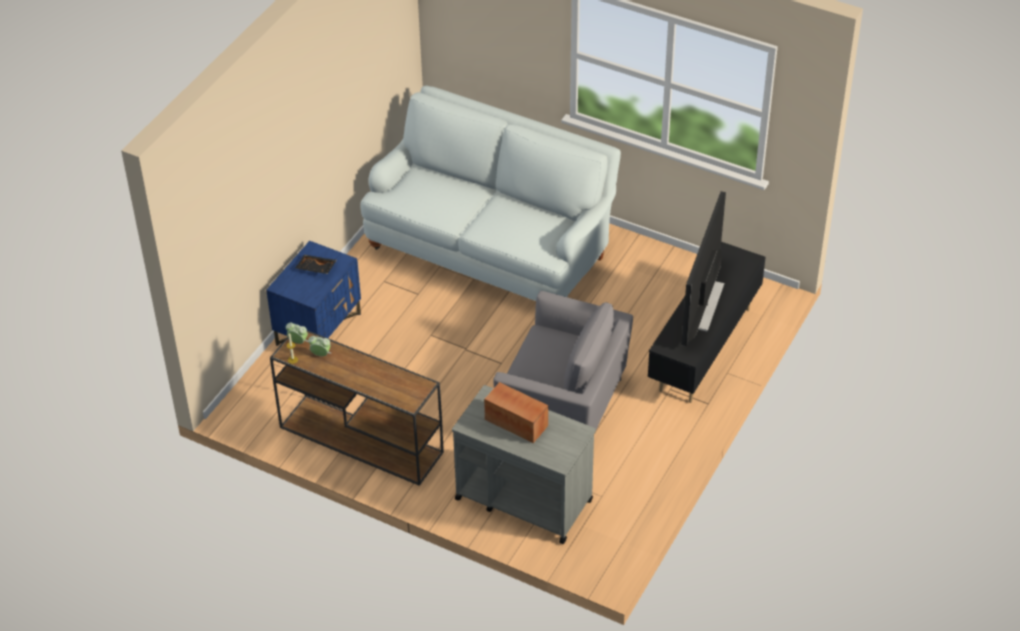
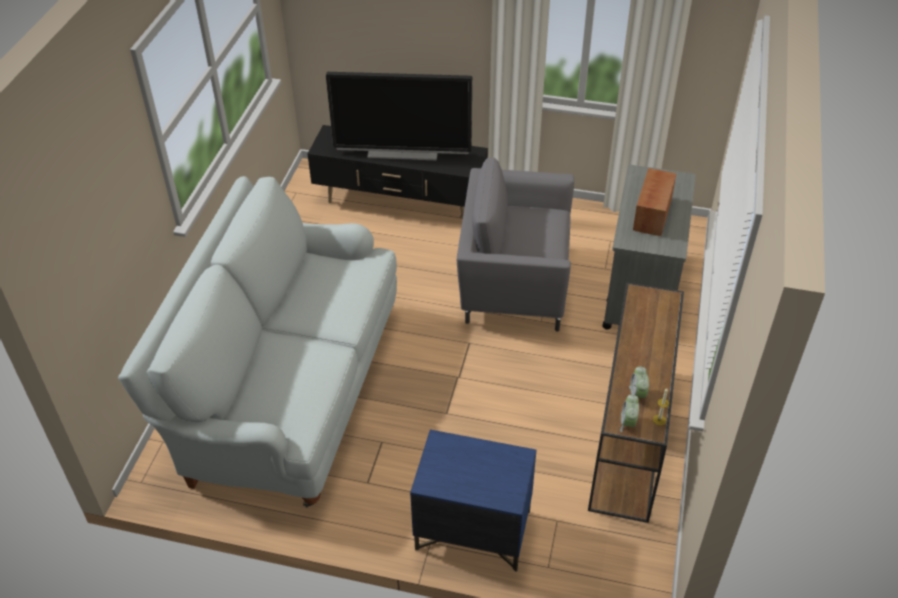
camera: 105 degrees left, 0 degrees up
(315, 268) = (463, 468): black tray -> none
(564, 408) = (513, 284): grey armchair -> grey armchair turned 90 degrees counterclockwise

